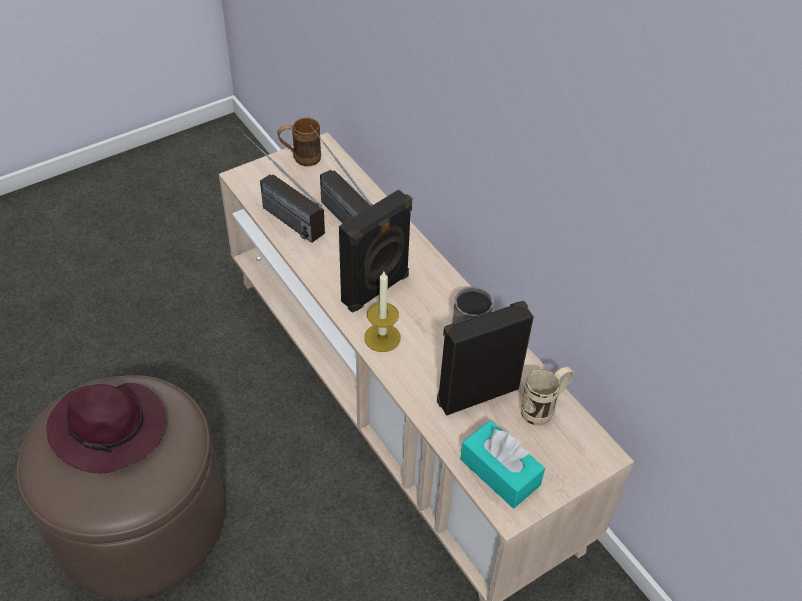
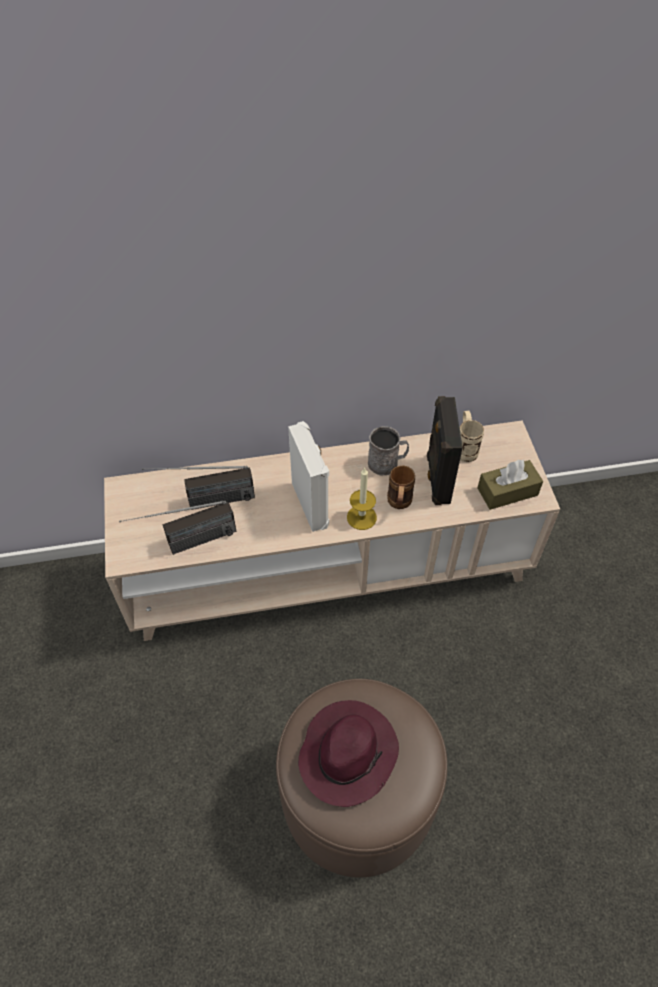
camera: 65 degrees left, 5 degrees up
(300, 159) = (127, 508): brown mug -> brown mug (398, 504)
(377, 290) = (311, 504): black speaker -> white speaker
(500, 472) = (507, 491): turquoise tissue box -> brown tissue box

